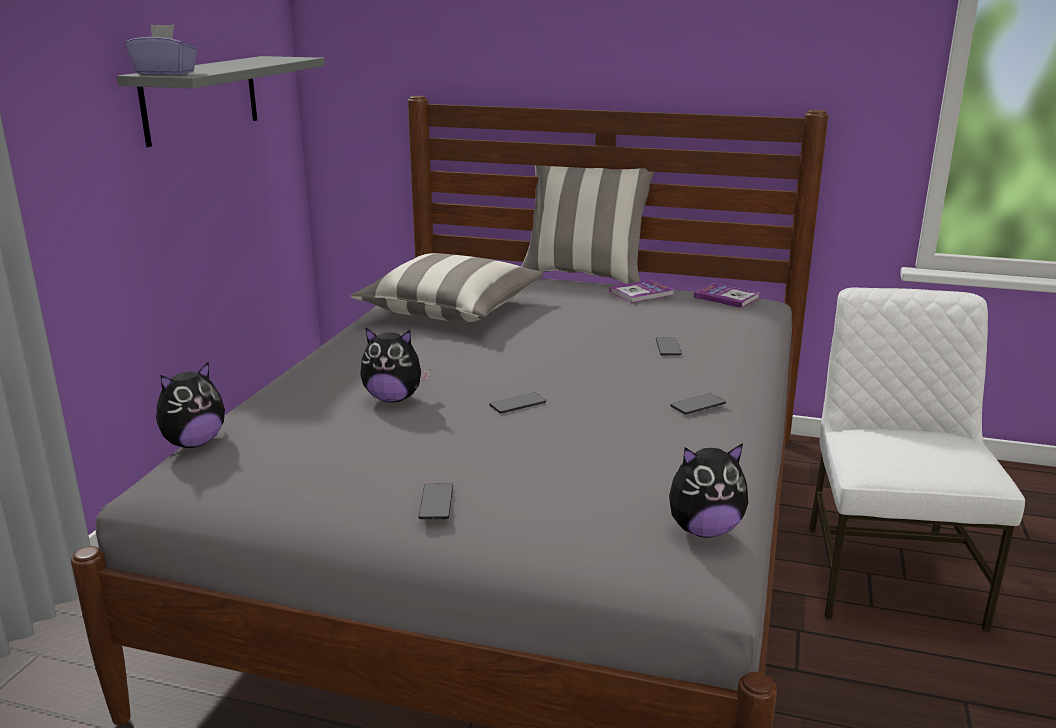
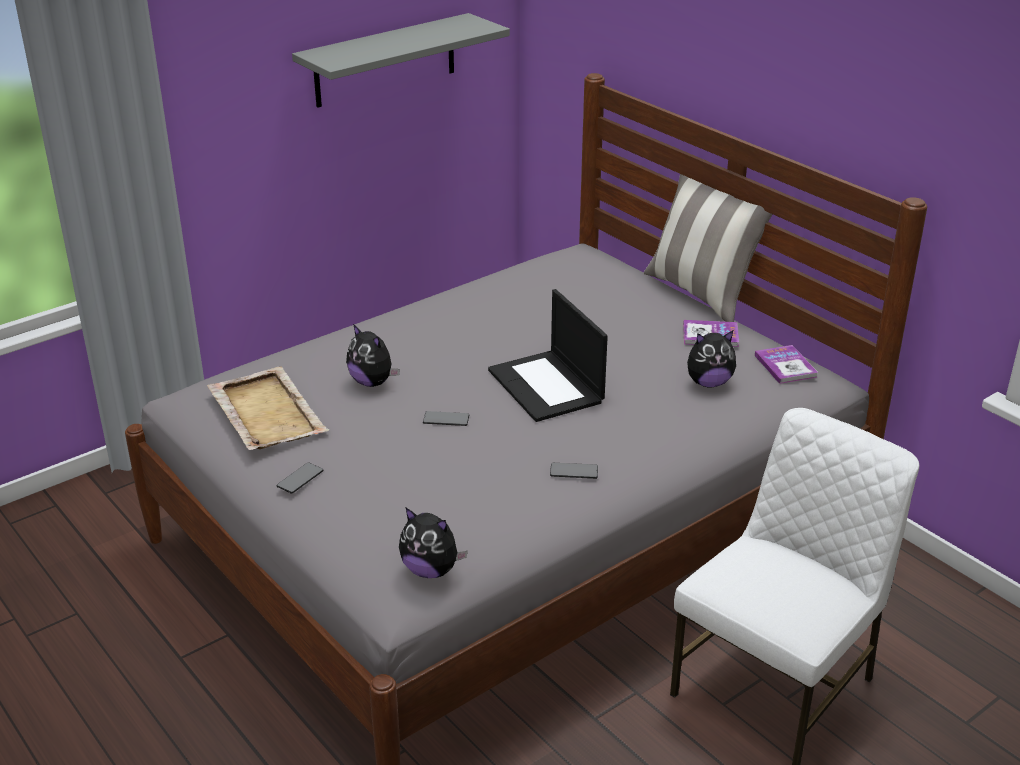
camera: 35 degrees right, 10 degrees up
(166, 73) = (327, 56): purple tissue box -> none
(193, 443) = (224, 373): plush toy -> plush toy (708, 383)
(305, 457) = (266, 412): none -> beige tray
(450, 310) = (522, 304): pillow -> none
(570, 355) = (547, 386): none -> laptop
(668, 347) = (638, 406): phone -> none

